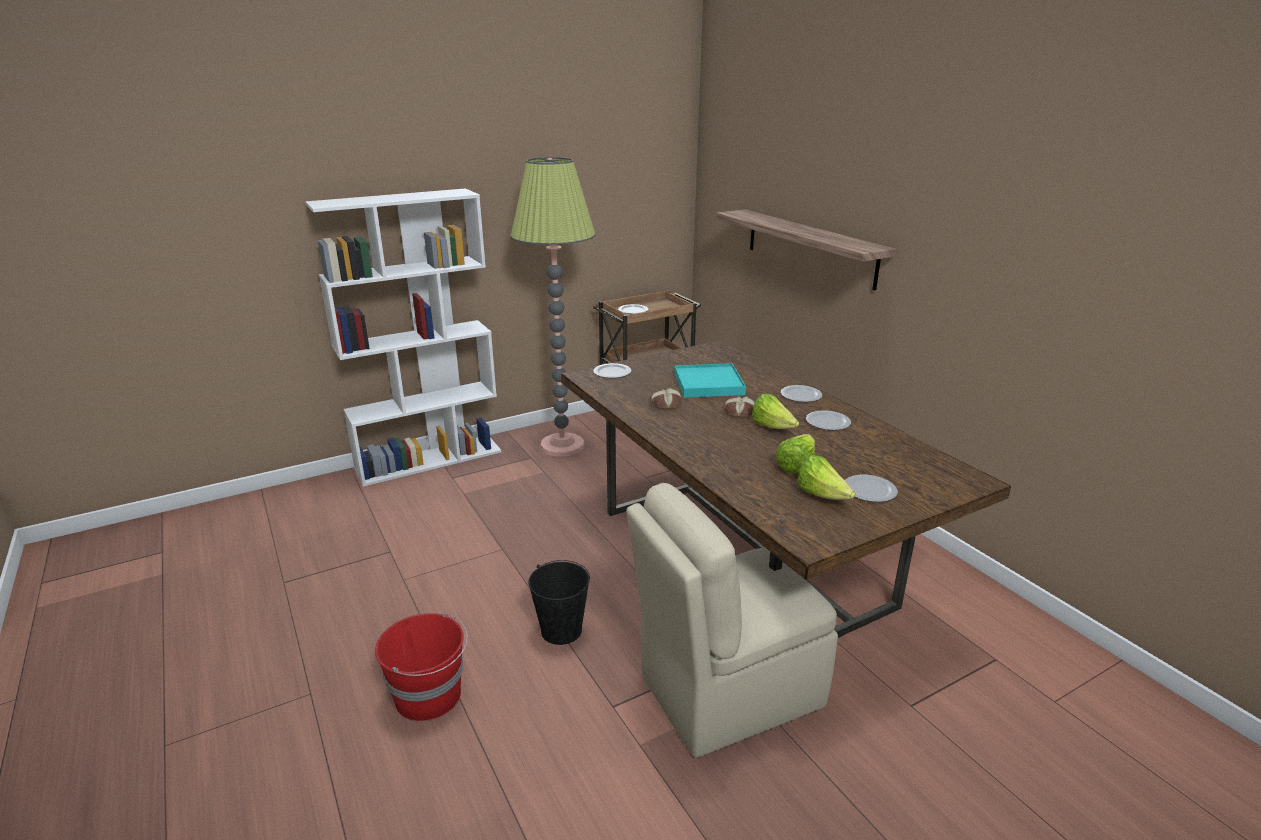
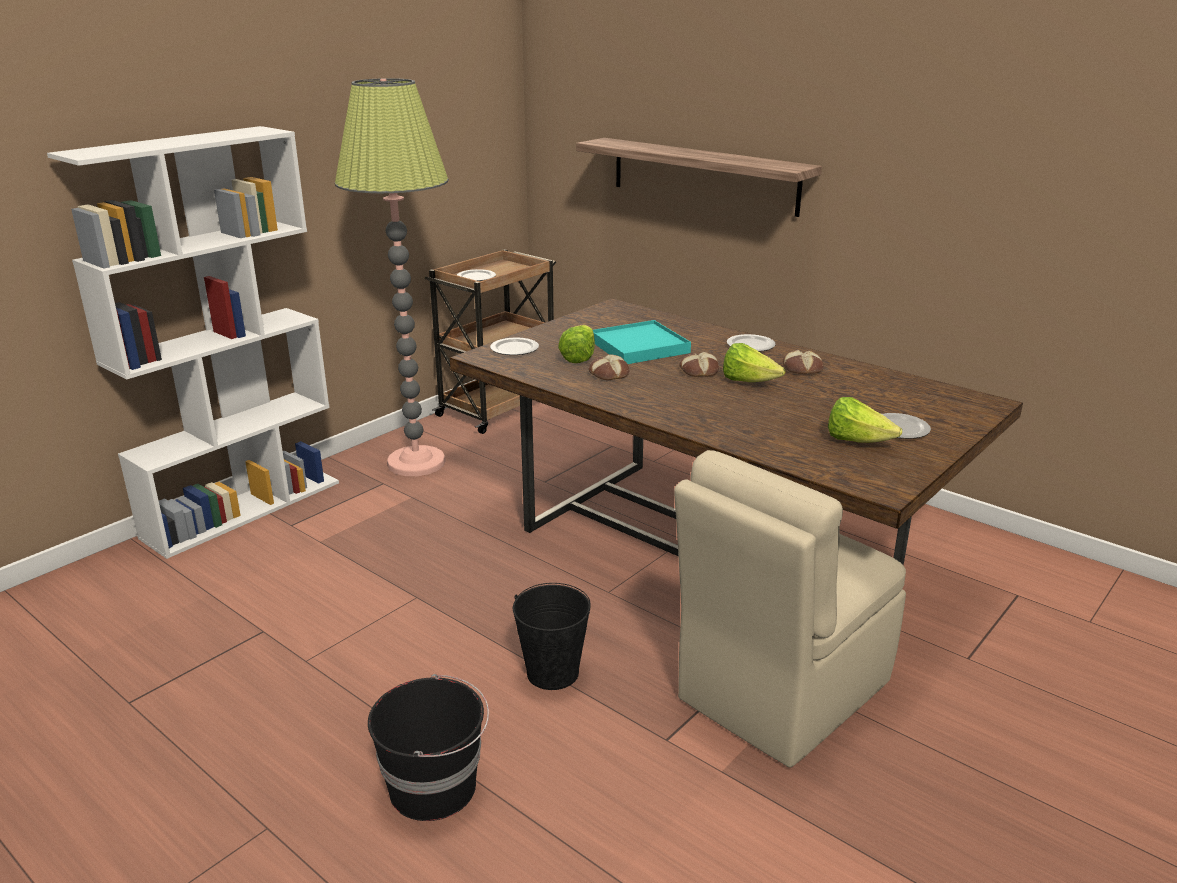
camera: 20 degrees left, 0 degrees up
(430, 696) = (435, 787): red bucket -> black bucket
(796, 466) = (806, 417): lettuce -> lettuce (578, 357)
(828, 423) = (802, 369): plate -> bread

